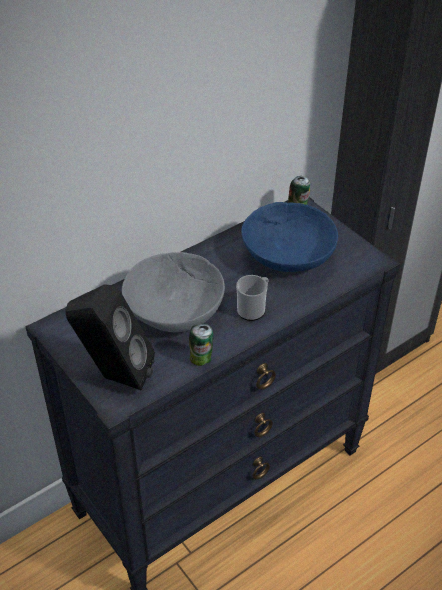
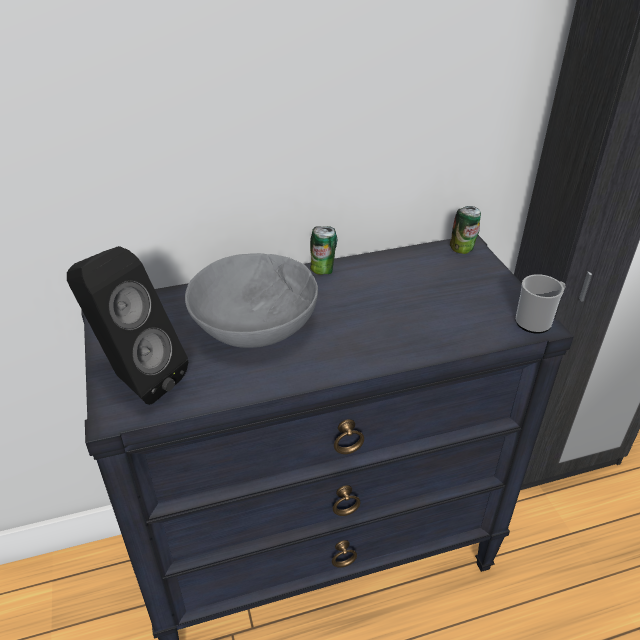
camera: 20 degrees right, 5 degrees down
(201, 359) = (251, 388): can -> can (323, 270)
(253, 309) = (350, 345): mug -> mug (536, 321)
(287, 255) = (425, 294): blue bowl -> none

